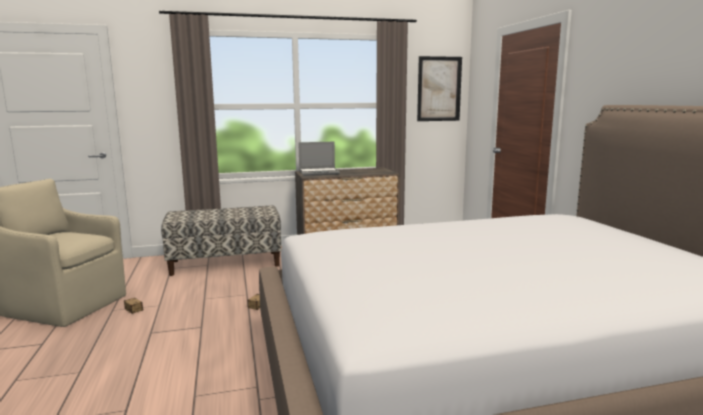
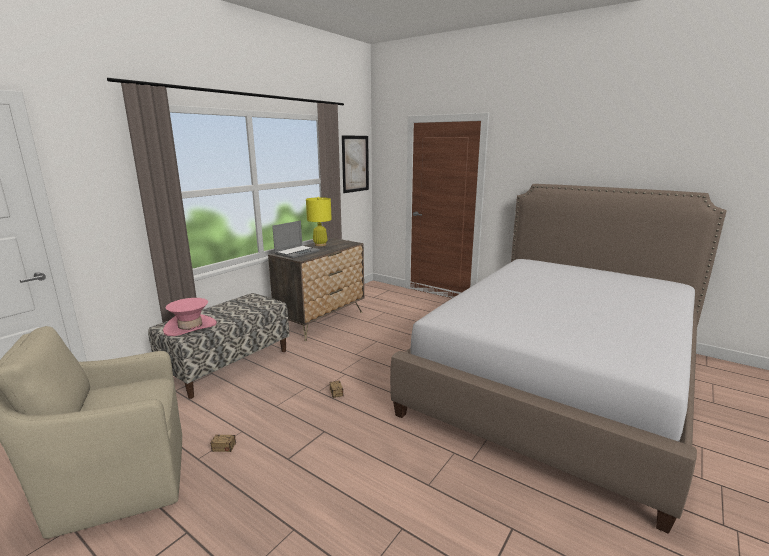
camera: 40 degrees left, 5 degrees up
(187, 216) = (190, 327): none -> pink hat
(356, 170) = (320, 245): none -> yellow table lamp

